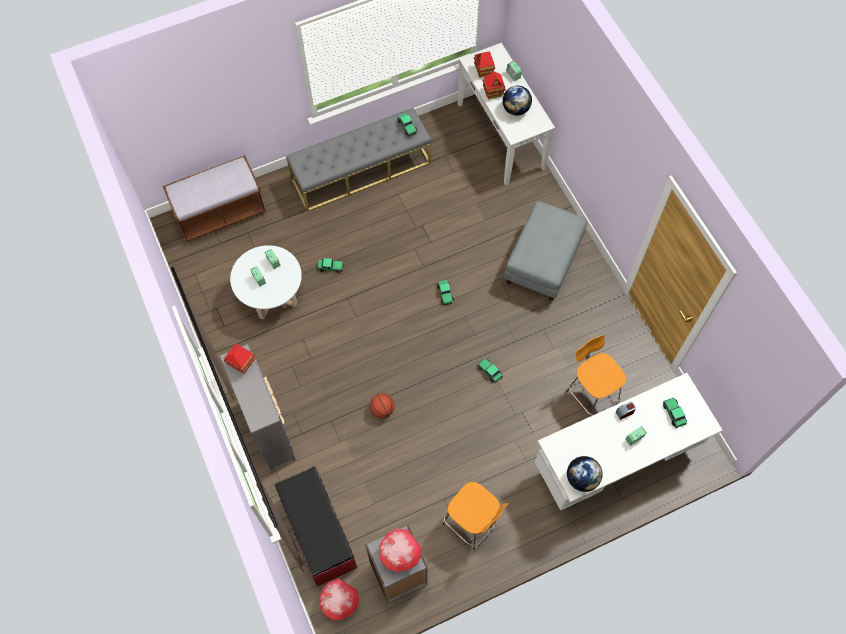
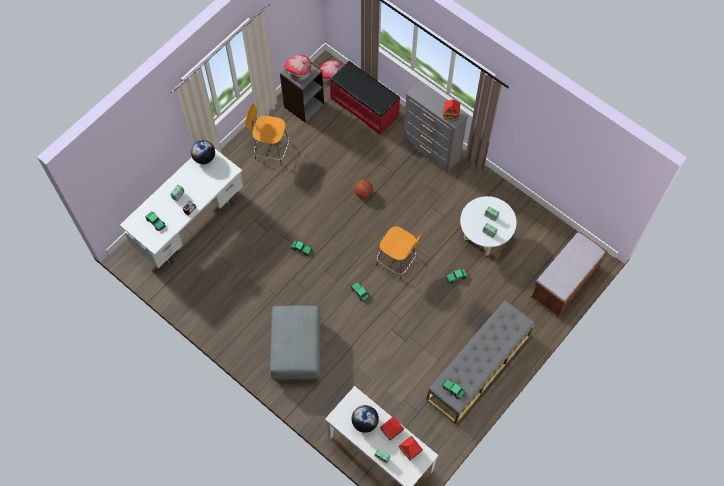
camera: 155 degrees right, 0 degrees up
(591, 394) = (222, 262): orange stool -> orange stool (397, 261)

